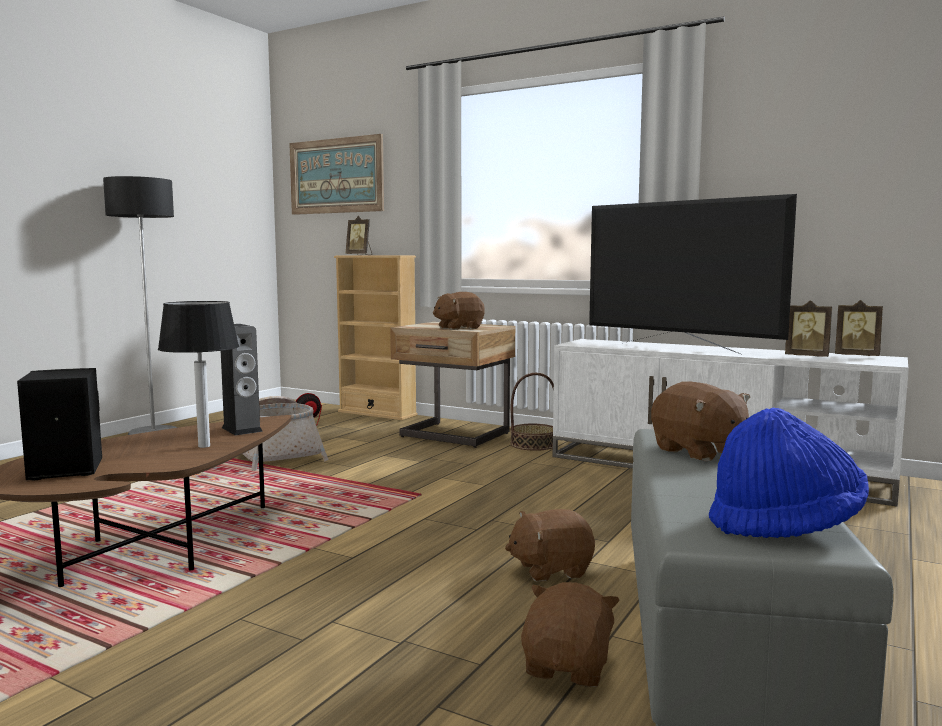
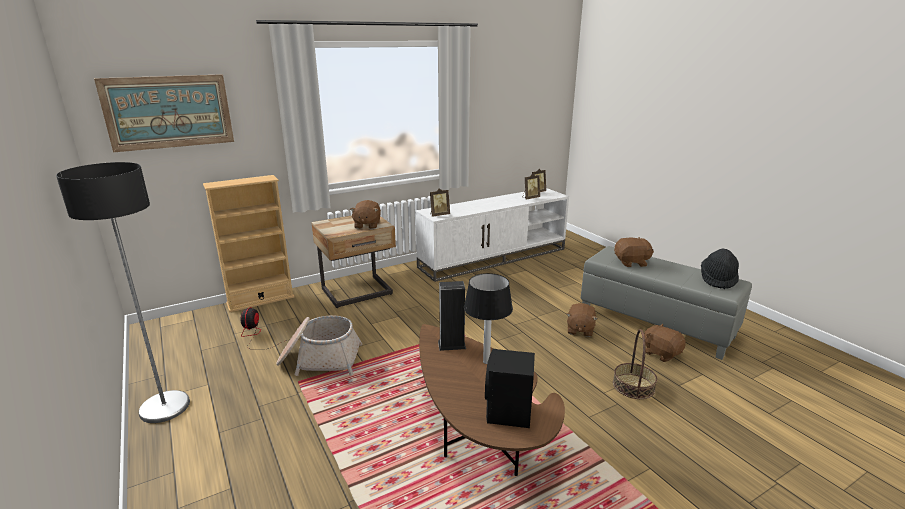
camera: 60 degrees left, 15 degrees up
(360, 255) = (224, 182): picture frame -> picture frame (439, 215)
(533, 444) = (406, 278): basket -> basket (633, 386)
(679, 348) = (480, 206): television -> none
(785, 525) = (718, 280): blue hat -> black hat

